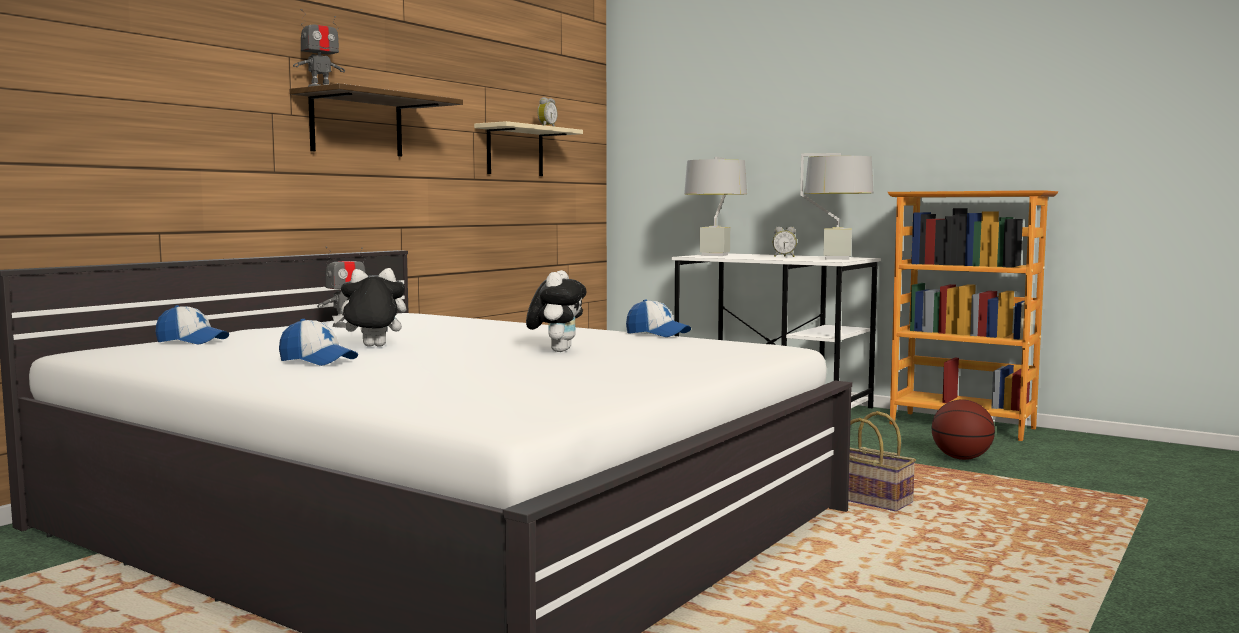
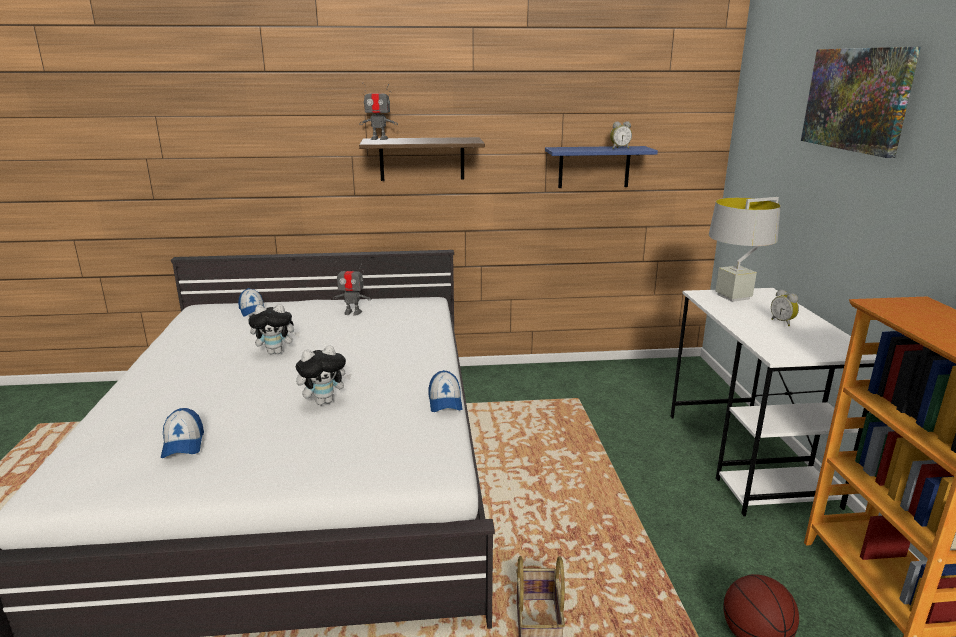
camera: 50 degrees right, 15 degrees up
(317, 361) = (209, 363): cap -> cap (183, 444)
(372, 347) = (276, 352): plush toy -> plush toy turned 135 degrees clockwise
(515, 151) = (594, 167): beige shelf -> blue shelf
(784, 65) = (857, 99): none -> picture
(836, 258) = (812, 347): grey table lamp -> none

